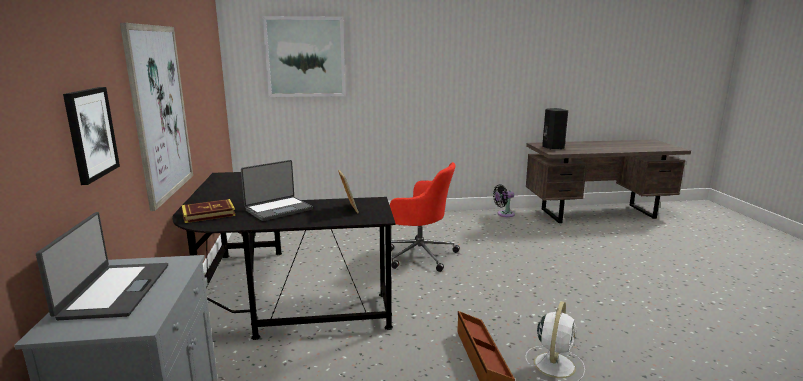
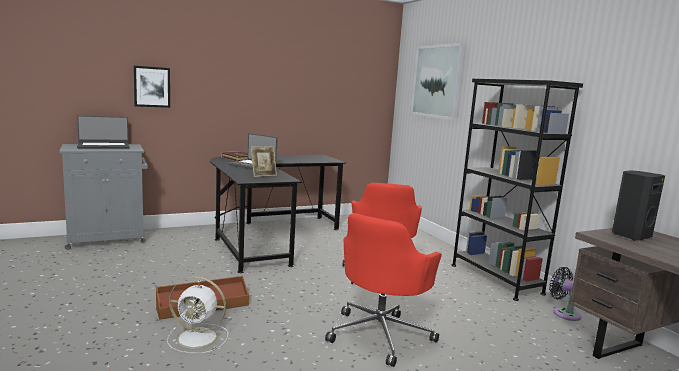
camera: 70 degrees right, 5 degrees down
(159, 112) = (242, 94): picture -> none
(444, 217) = (495, 279): none -> black bookcase
(538, 276) = (380, 334): none -> red office chair

